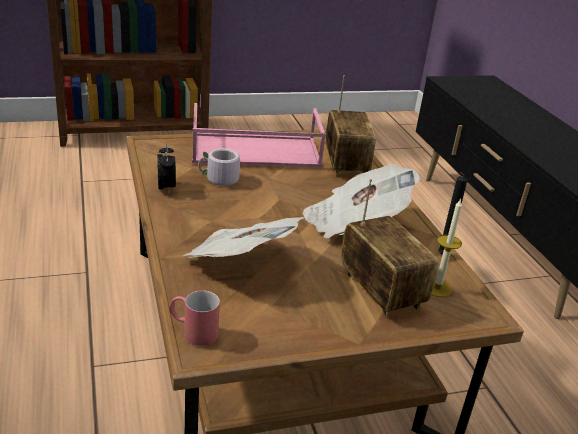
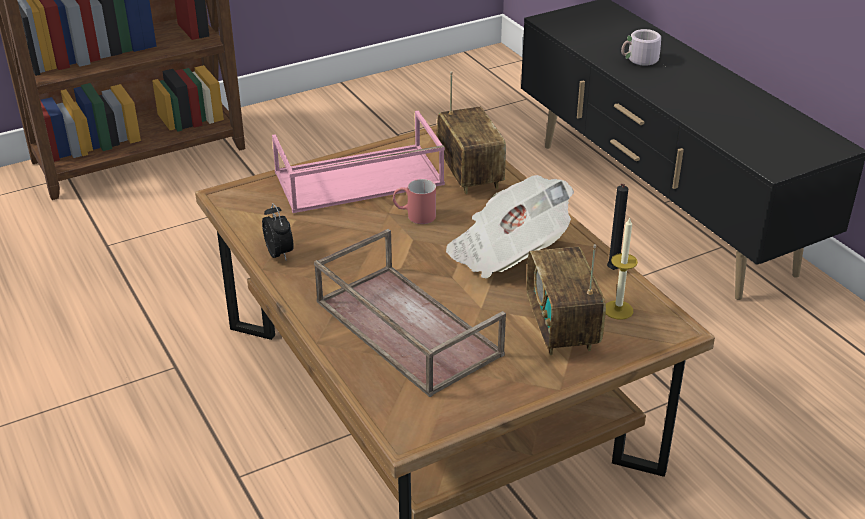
camera: 10 degrees left, 5 degrees up
(193, 331) = (391, 415): red mug -> red mug (414, 216)
(218, 180) = (334, 229): grey mug -> grey mug (640, 61)
(240, 262) = (404, 328): newspaper -> brown tray
(380, 292) = (562, 327): radio -> radio turned 150 degrees counterclockwise

